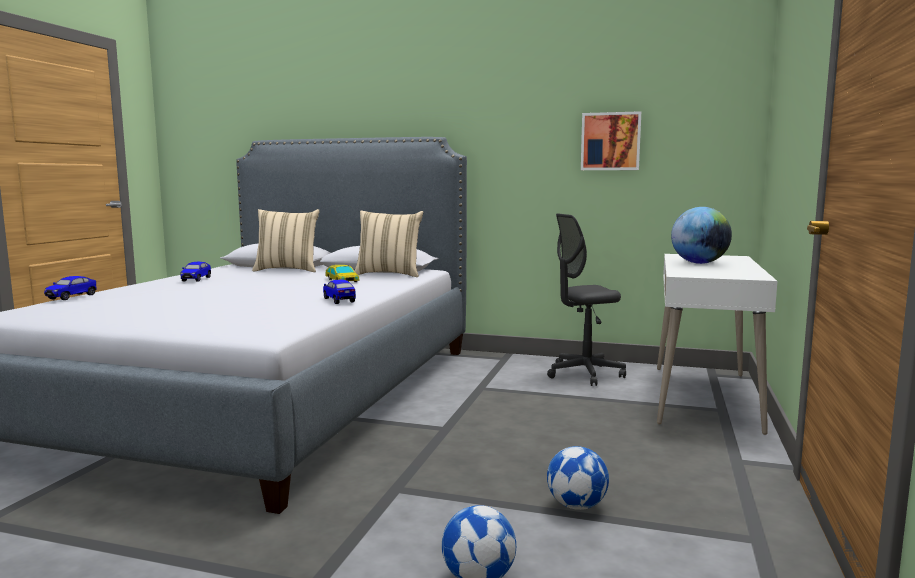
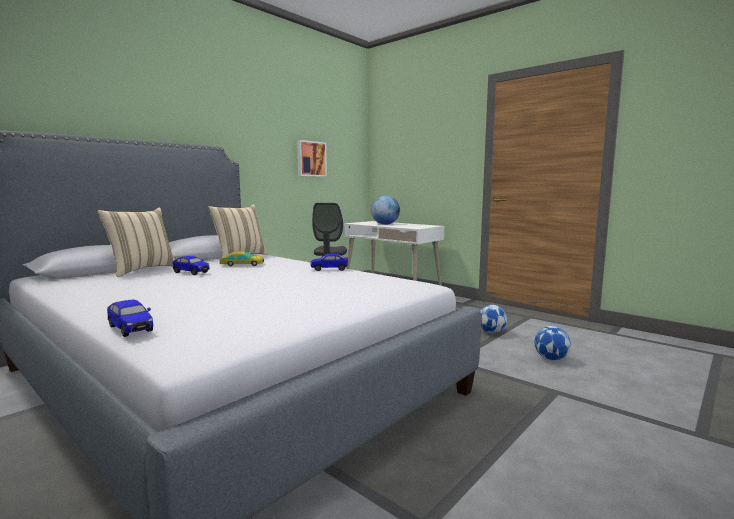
camera: 65 degrees left, 0 degrees up
(196, 279) = (123, 290): toy car -> toy car (191, 272)

